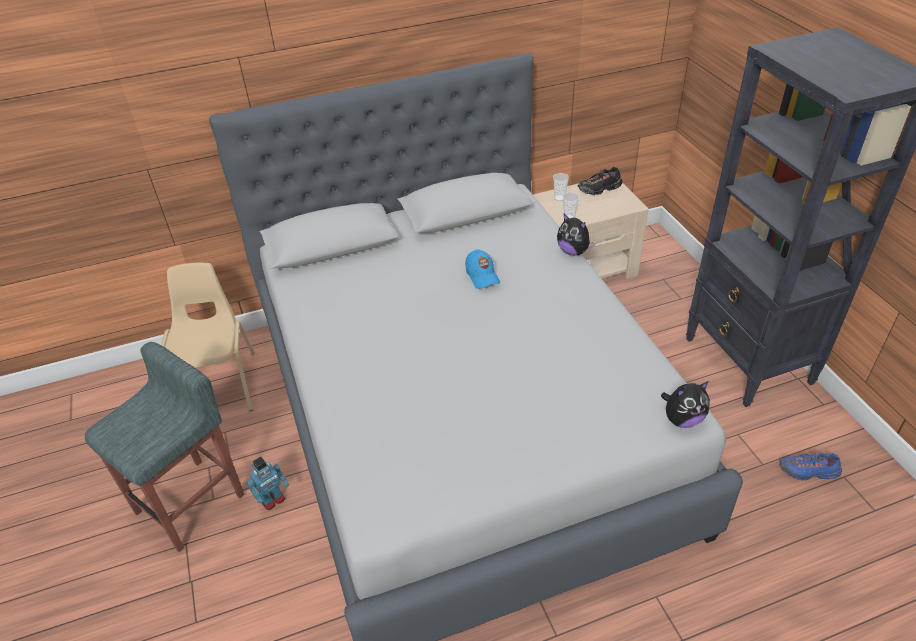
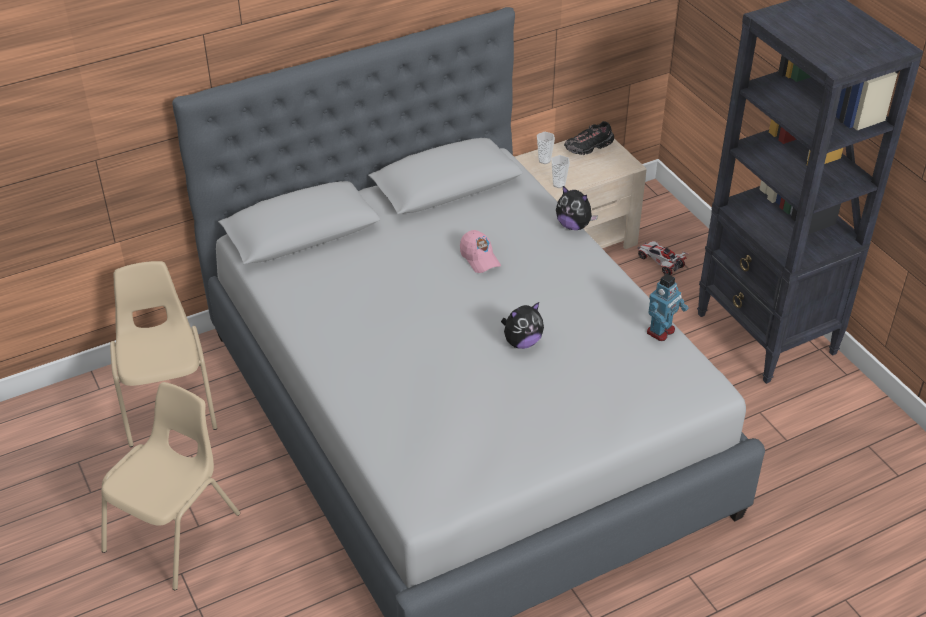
camera: 10 degrees left, 0 degrees up
(192, 502) = (175, 532): grey stool -> beige chair
(273, 500) = (267, 521): toy robot -> toy robot (661, 331)
(482, 276) = (479, 258): blue cap -> pink cap
(656, 292) = (660, 263): none -> toy car
(682, 419) = (703, 391): plush toy -> plush toy (522, 342)
(808, 472) = (832, 444): blue shoe -> none

